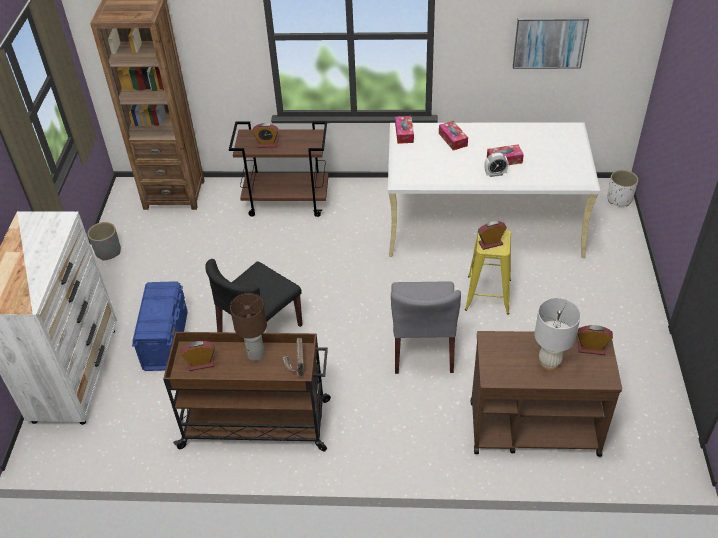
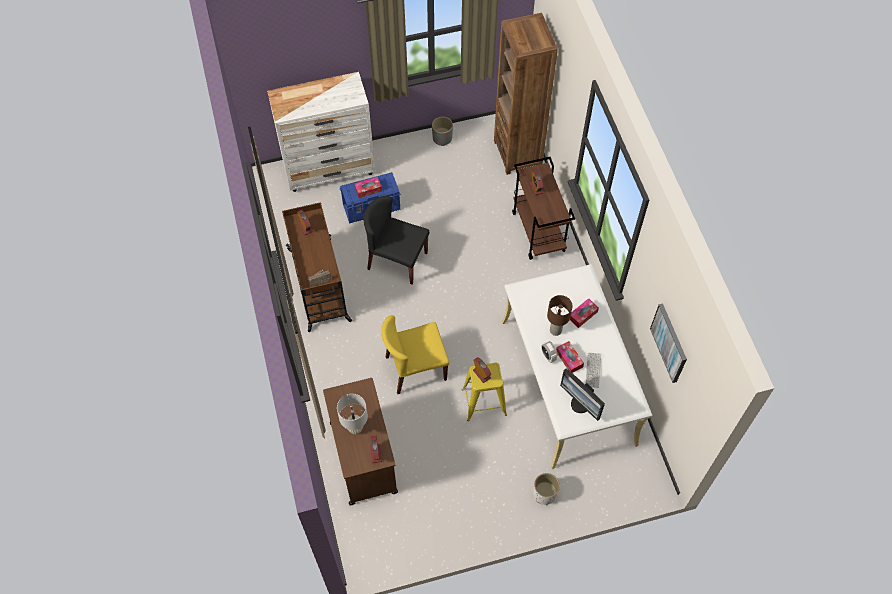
camera: 70 degrees right, 15 degrees up
(256, 354) = (321, 254): brown table lamp -> brown table lamp (555, 330)
(404, 133) = (577, 277): tissue box -> tissue box (368, 189)
(423, 347) = (415, 368): grey chair -> yellow chair
(523, 147) = (593, 370): none -> keyboard
(562, 163) = (581, 404): none -> monitor
(619, 199) = (641, 488): white planter -> white planter (544, 494)

